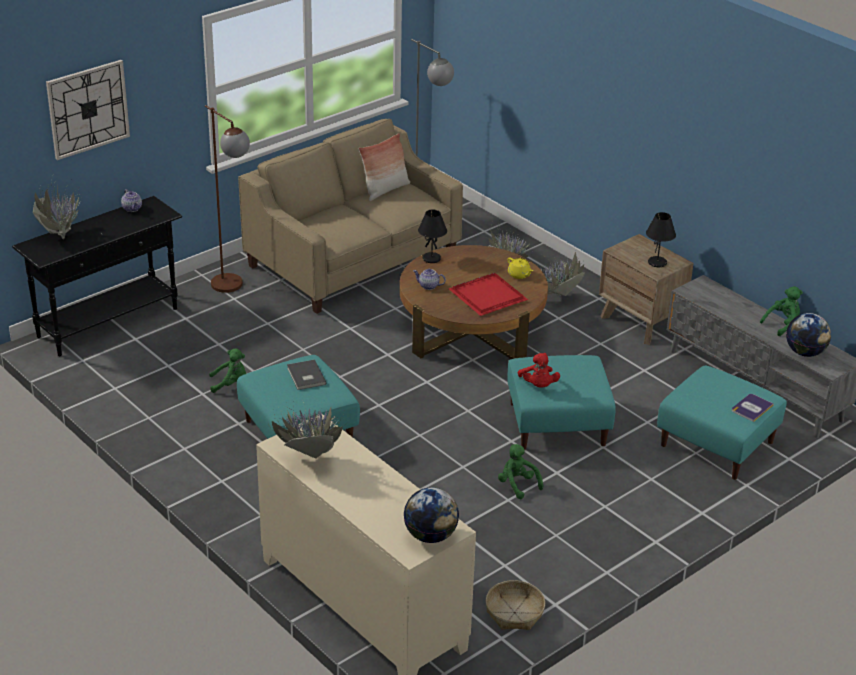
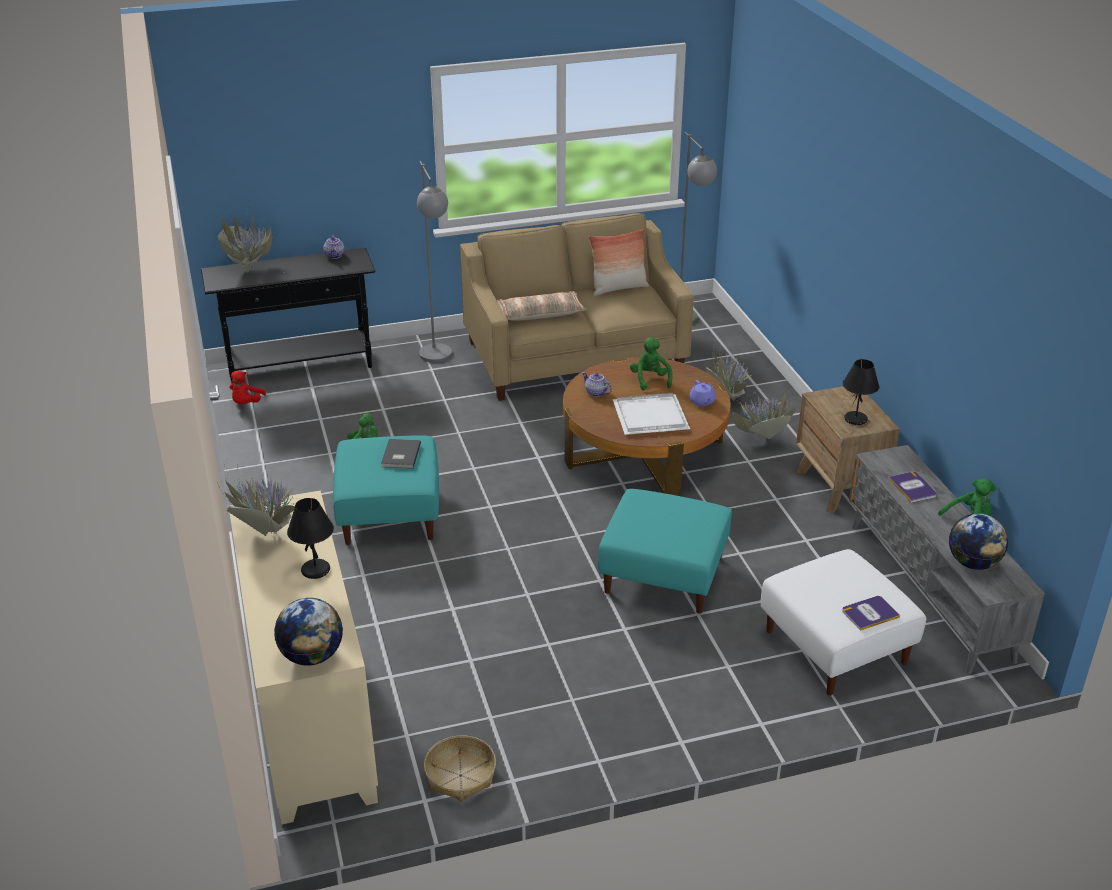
camera: 25 degrees right, 0 degrees up
(88, 109) = (291, 143): wall clock -> none
(233, 289) = (438, 360): brown floor lamp -> grey floor lamp
(336, 227) = (539, 314): none -> pillow
(432, 258) = (621, 366): black table lamp -> black table lamp (316, 570)
(487, 297) = (649, 417): red tray -> white tray
(517, 485) = (571, 630): green plush toy -> green plush toy (650, 380)
(519, 275) = (702, 402): yellow teapot -> purple teapot
(538, 385) = (634, 524): red plush toy -> red plush toy (246, 403)
(716, 444) = (834, 647): turquoise ottoman -> white ottoman
(728, 307) = (912, 487): none -> book

